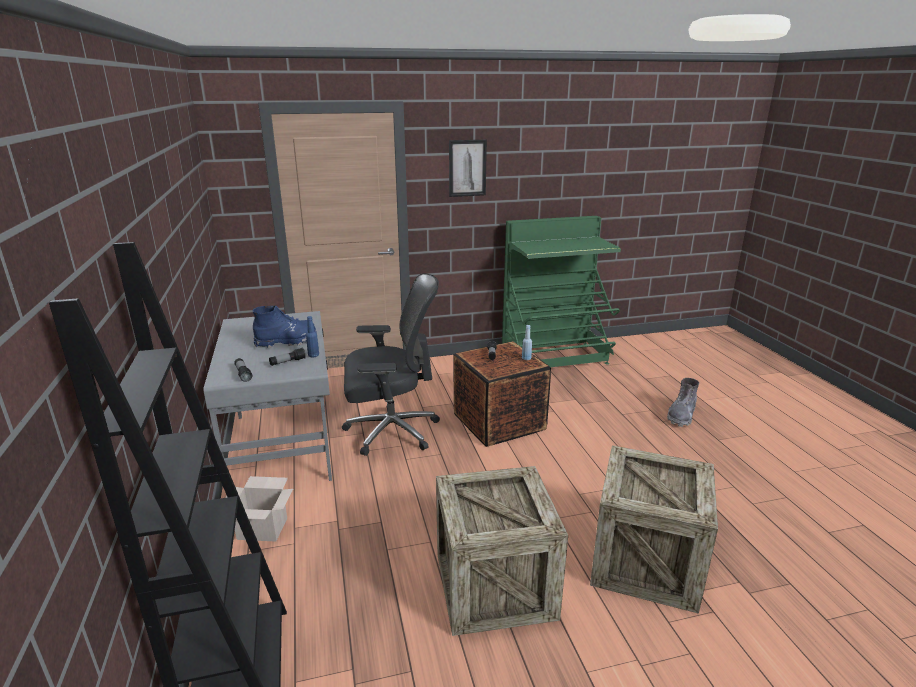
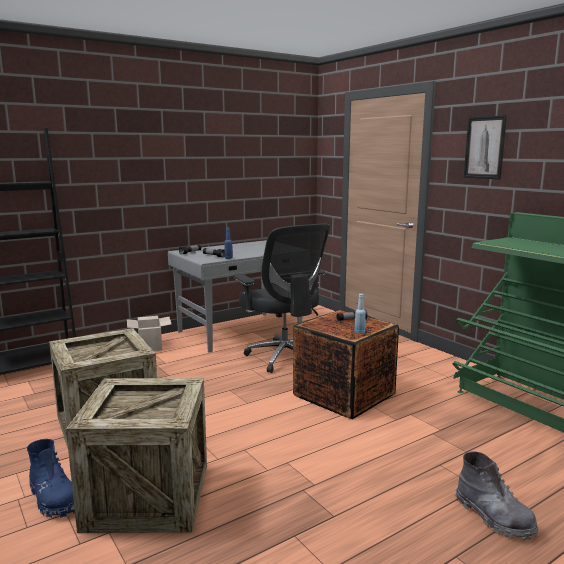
camera: 70 degrees right, 10 degrees down
(286, 341) = (245, 252): blue boot -> blue boot (54, 499)
(681, 415) = (493, 517): grey boot -> grey boot turned 135 degrees counterclockwise

